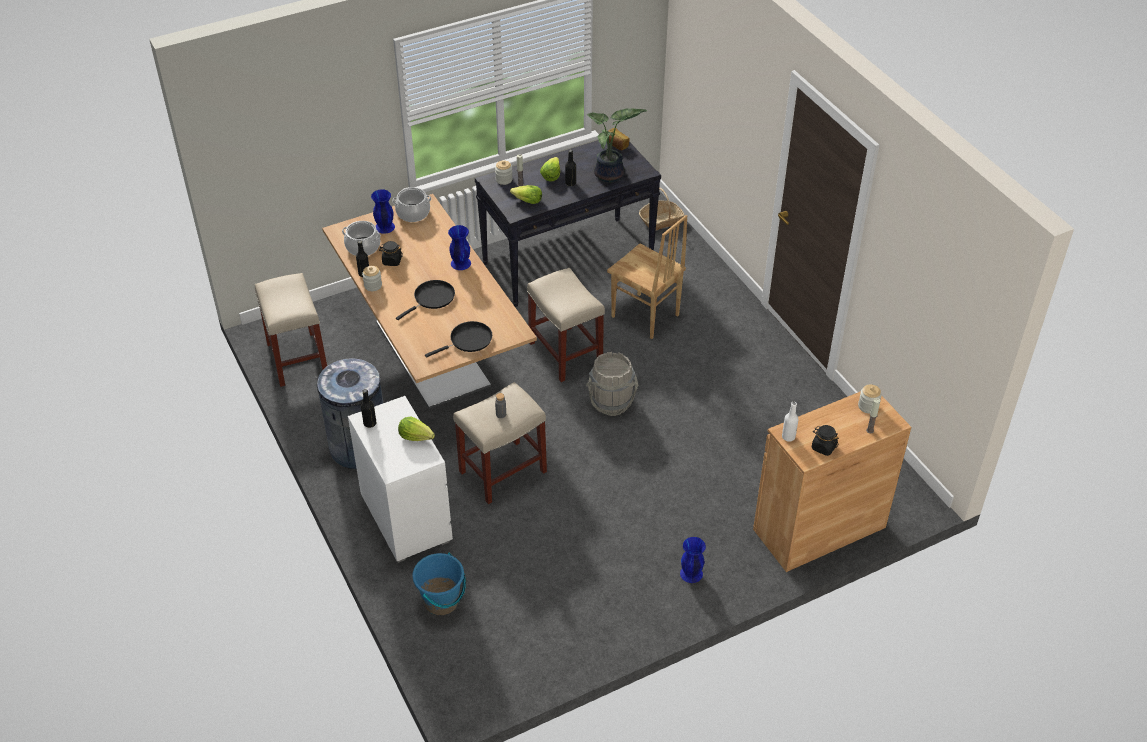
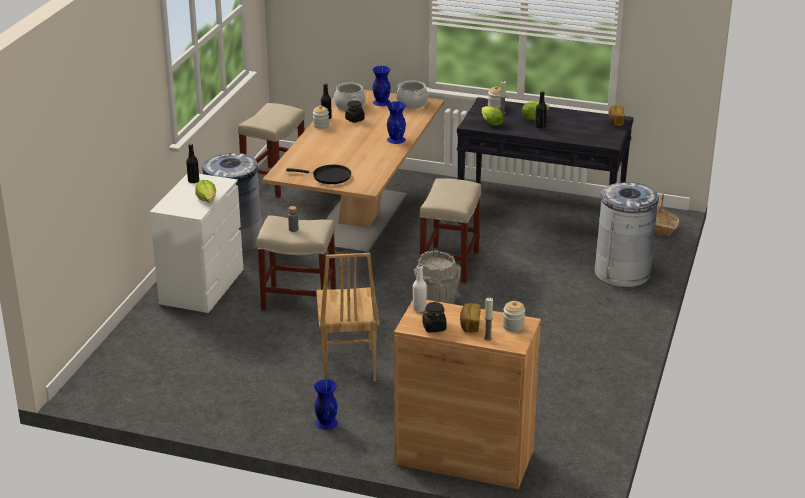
camera: 45 degrees right, 15 degrees down
(432, 298) = (345, 147): black frying pan -> none
(441, 601) = (151, 339): blue bucket -> none
(610, 175) = (578, 134): potted plant -> none
(645, 317) = (544, 273): brown chair -> brown chair (347, 366)
(695, 280) = (622, 273): none -> grey trash can
(841, 427) = (469, 325): none -> bread

